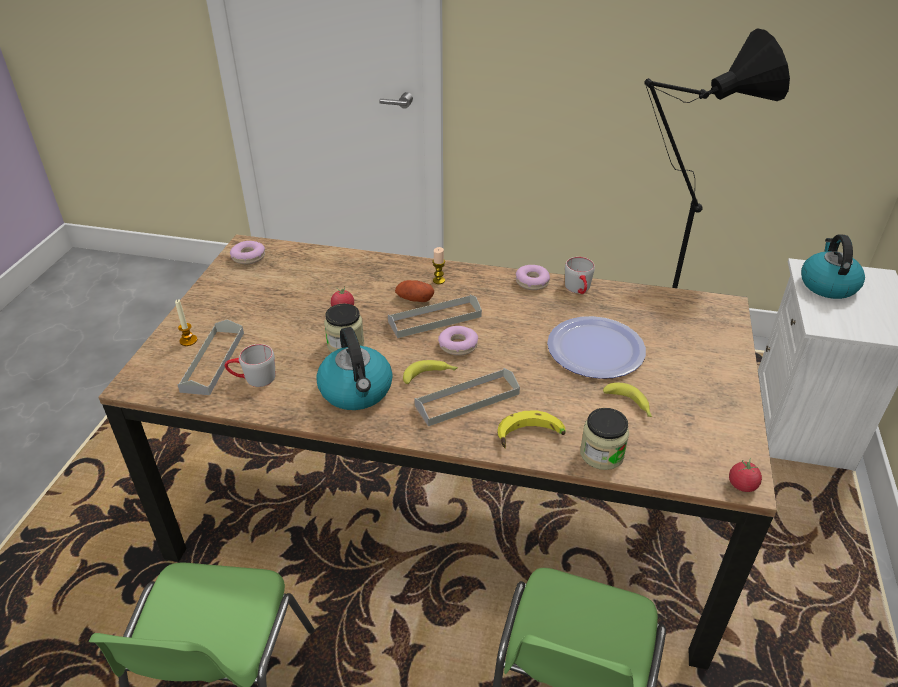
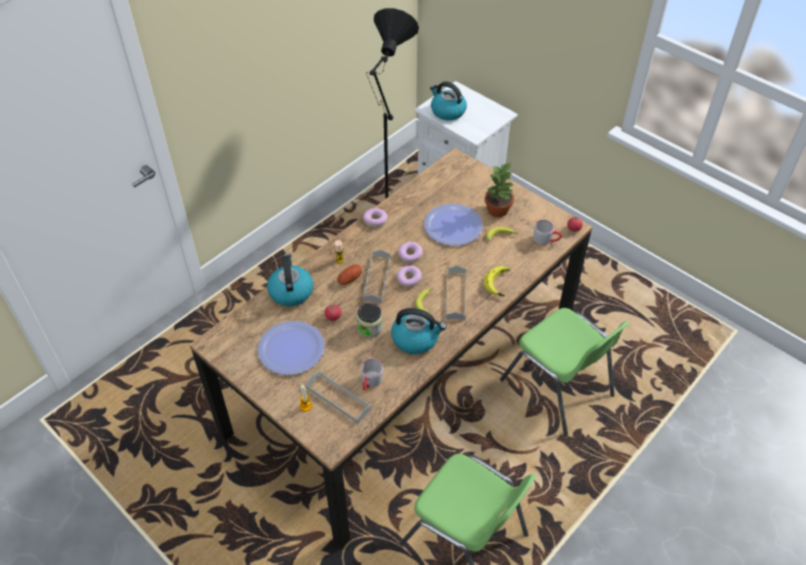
camera: 60 degrees left, 10 degrees up
(248, 257) = (229, 346): donut -> donut (410, 255)
(271, 298) = (291, 348): none -> plate
(359, 266) = (290, 291): none -> kettle
(579, 290) = (398, 205): grey mug -> grey mug (546, 240)
(601, 454) = (527, 264): jar -> none
(677, 382) = (498, 210): none -> potted plant

